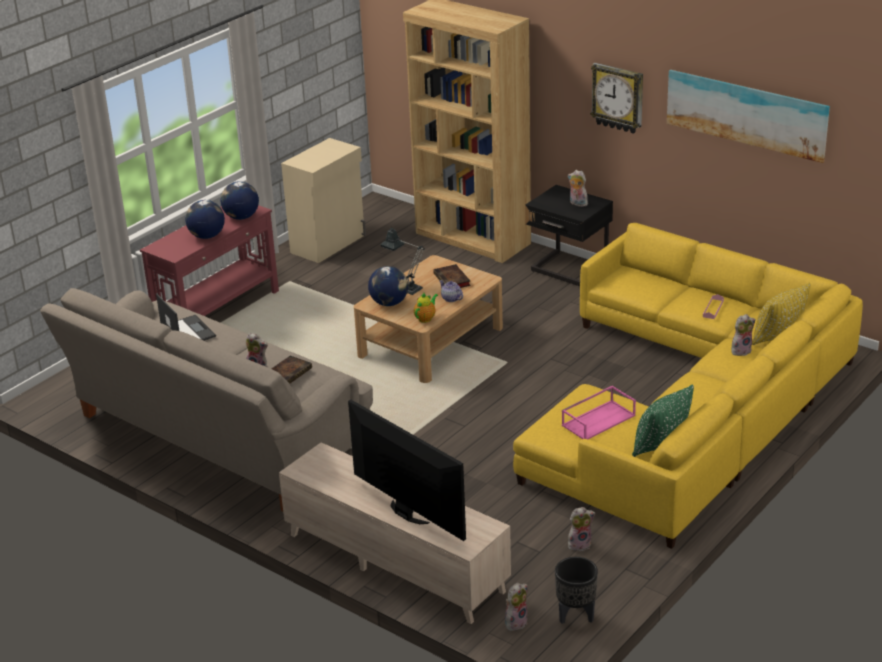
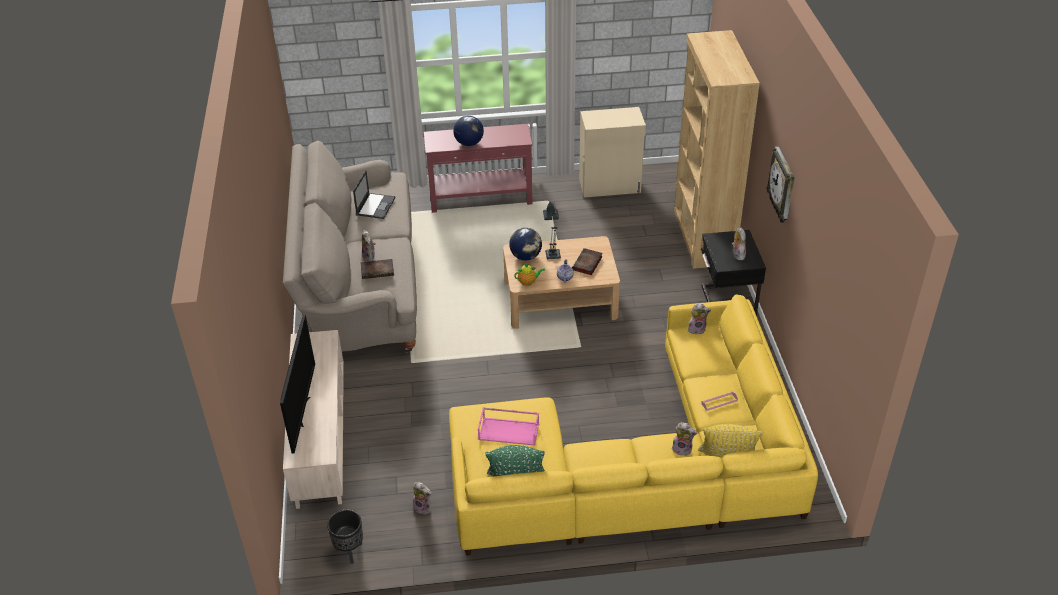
camera: 45 degrees right, 10 degrees up
(241, 217) = (507, 140): globe -> none
(515, 622) = (317, 527): plush toy -> plush toy (697, 329)
(746, 113) = (827, 258): picture -> none

